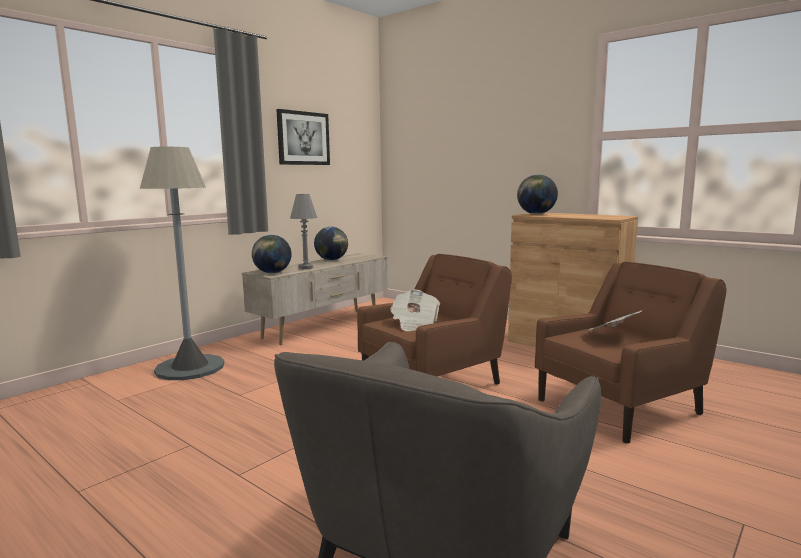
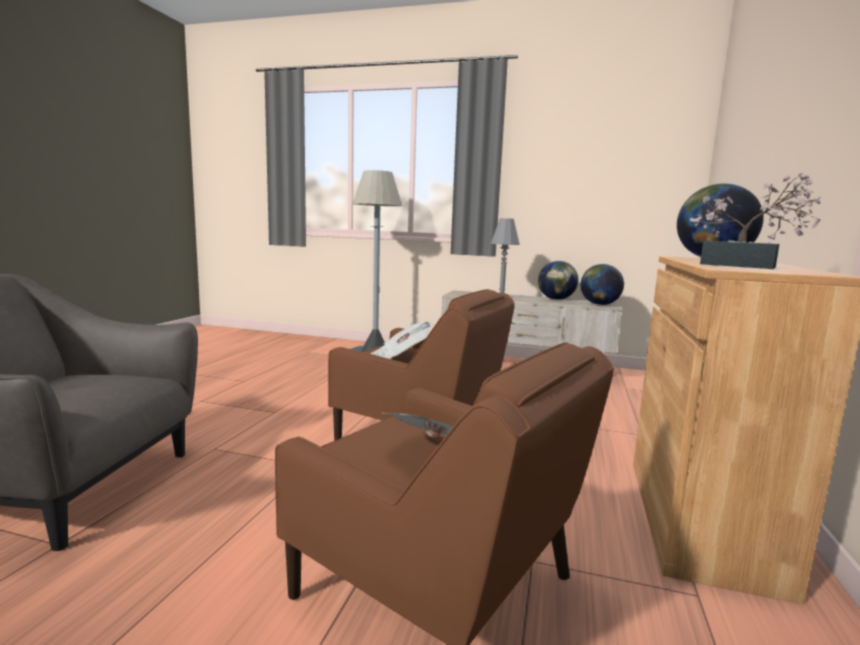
camera: 65 degrees right, 0 degrees up
(272, 273) = (462, 294): globe -> globe (599, 304)
(303, 138) = (566, 160): picture -> none
(591, 216) = (747, 266): none -> potted plant

